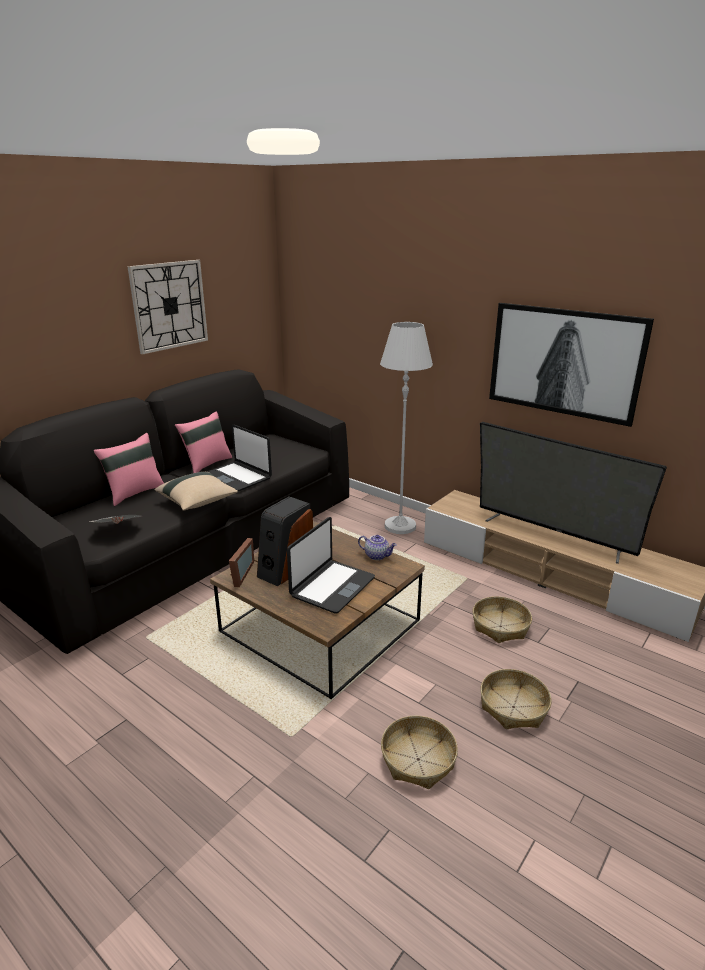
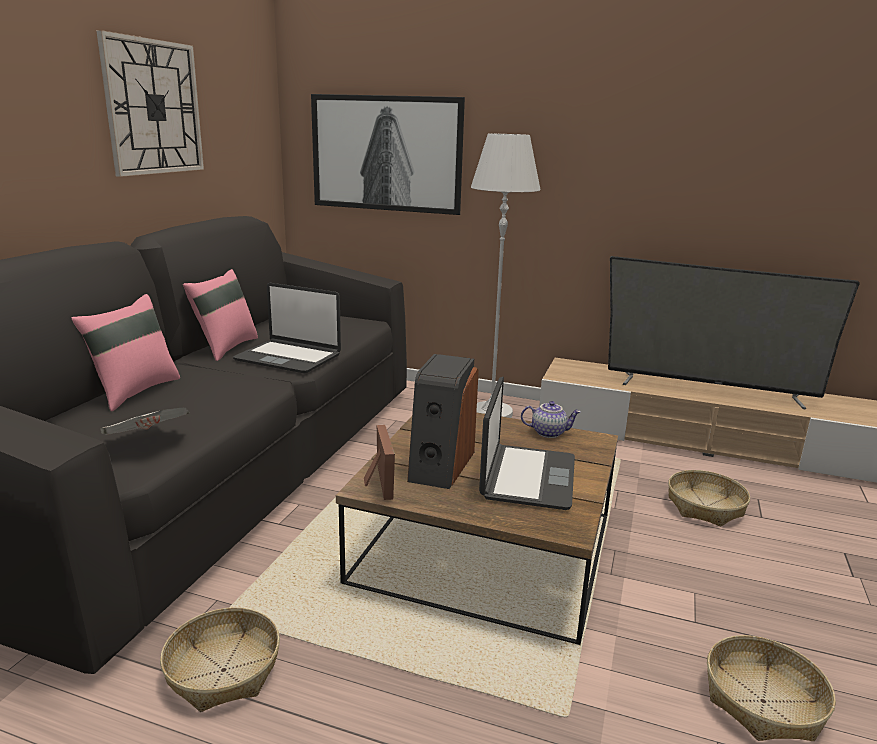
camera: 20 degrees left, 5 degrees down
(197, 502) = (253, 391): beige pillow -> none
(513, 707) = (808, 600): basket -> basket (224, 670)
(564, 362) = (708, 173): picture -> picture (387, 154)

